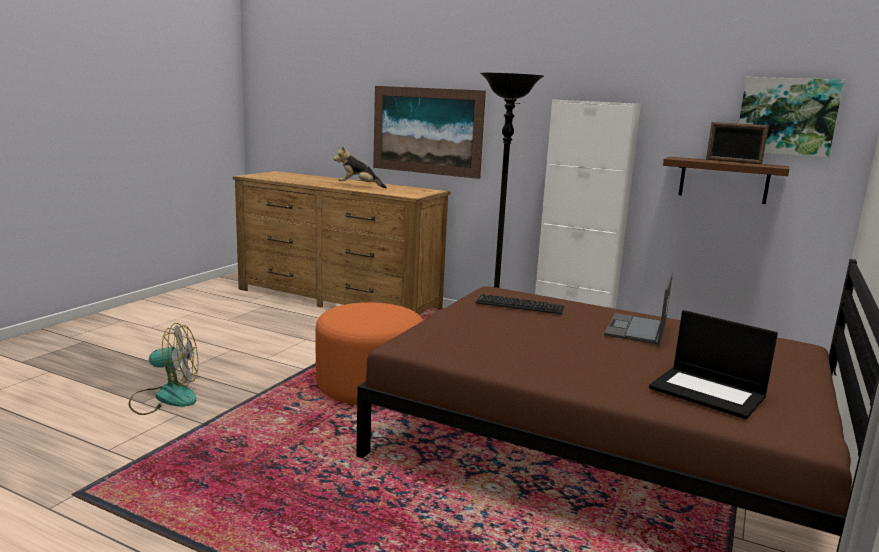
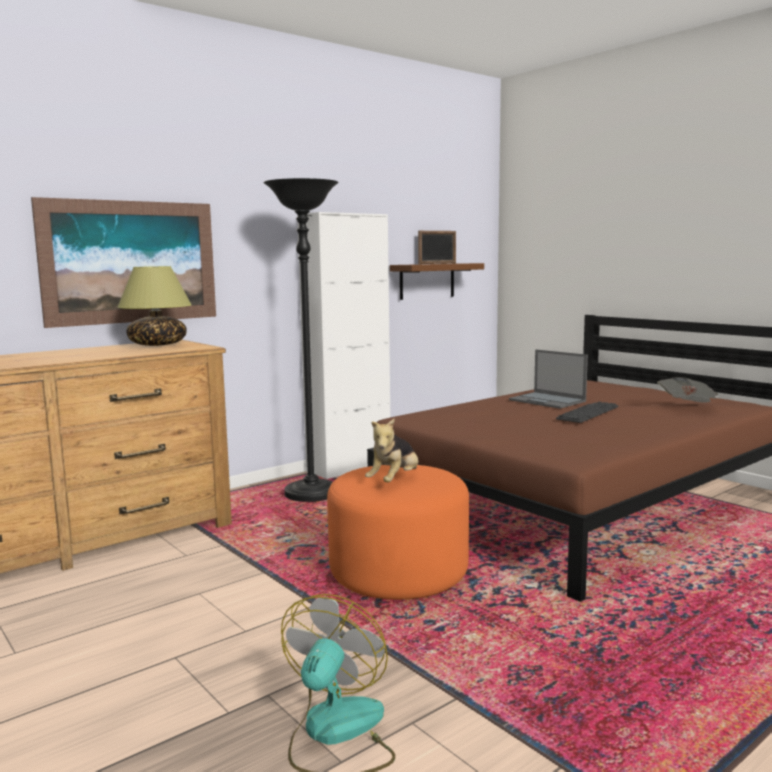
camera: 65 degrees left, 5 degrees down
(358, 187) = (88, 355): plush toy -> plush toy (394, 481)
(415, 190) = (157, 344): none -> table lamp
(519, 305) = (465, 416): keyboard -> keyboard (588, 413)
(709, 392) = (688, 406): laptop -> newspaper
(787, 116) = (456, 223): picture -> none

